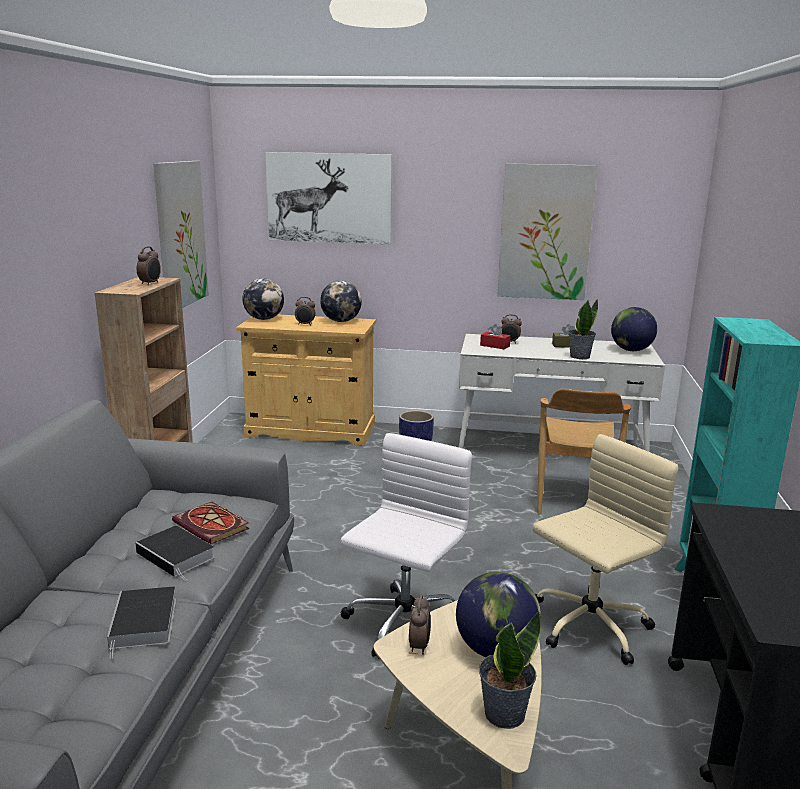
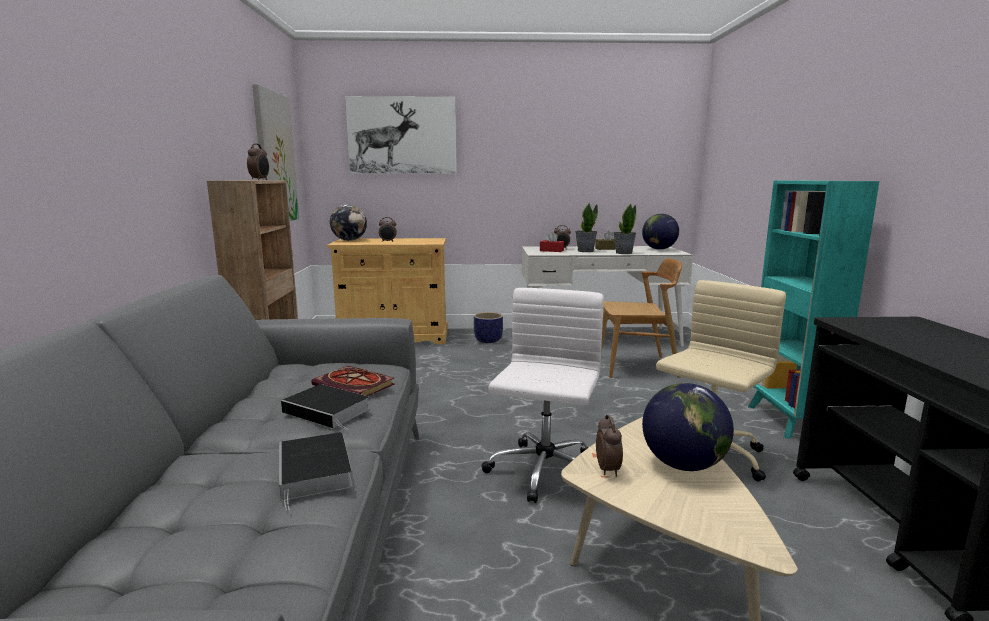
camera: 10 degrees left, 5 degrees down
(341, 321) = (417, 239): globe -> none
(504, 713) = (733, 518): potted plant -> potted plant (585, 251)
(545, 232) = (582, 159): picture -> none
(573, 499) = (637, 367): brown chair -> brown chair turned 90 degrees counterclockwise

